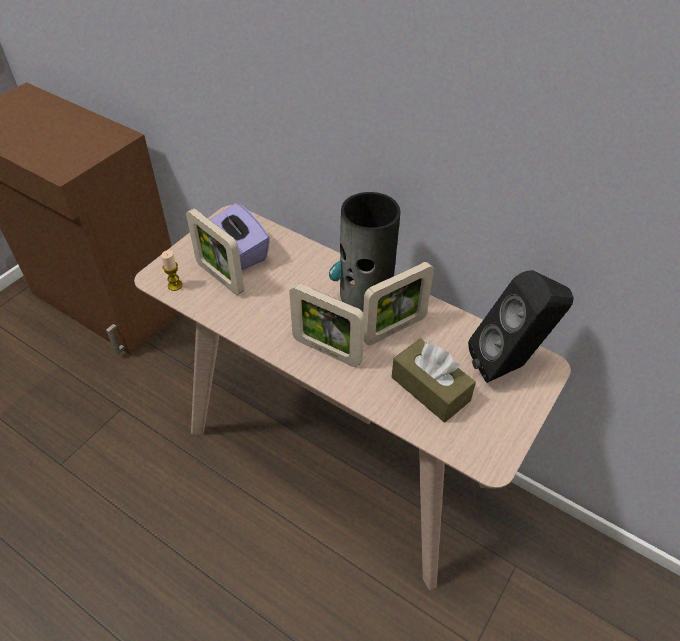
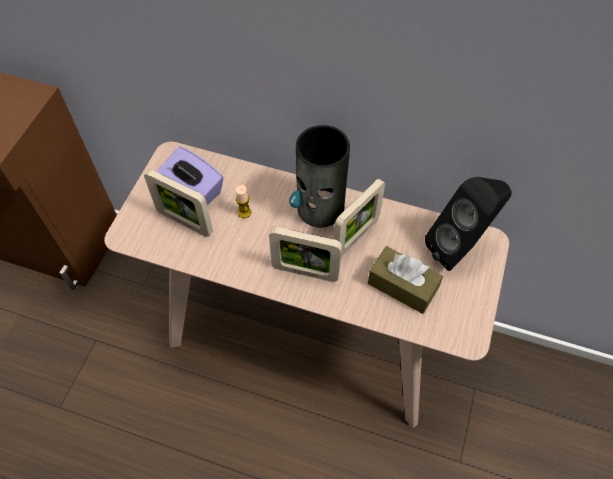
camera: 15 degrees left, 10 degrees up
(175, 285) = (146, 240): candle -> candle (244, 212)

